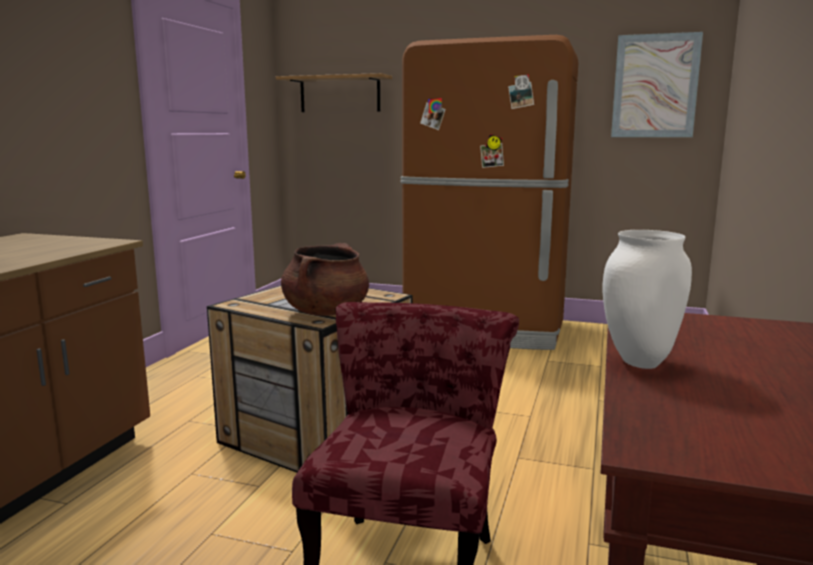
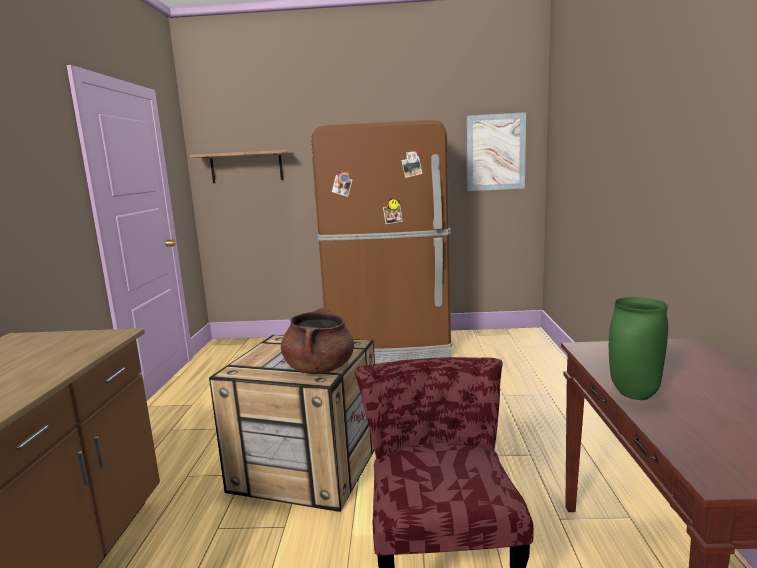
camera: 15 degrees left, 0 degrees up
(638, 362) = (632, 394): white vase -> green vase

